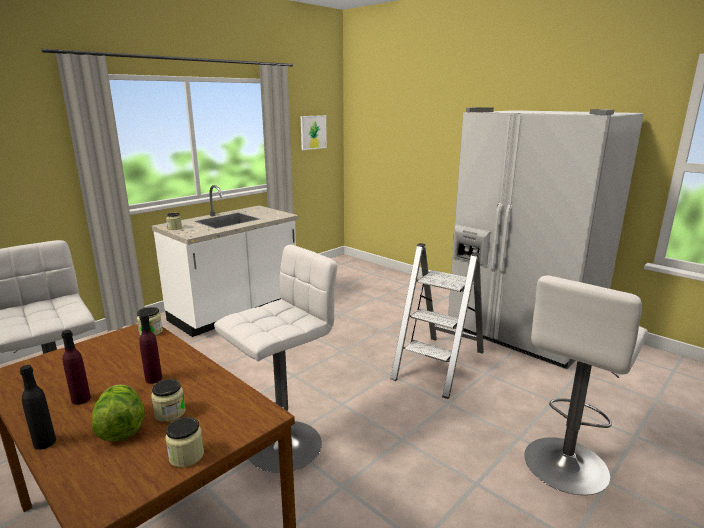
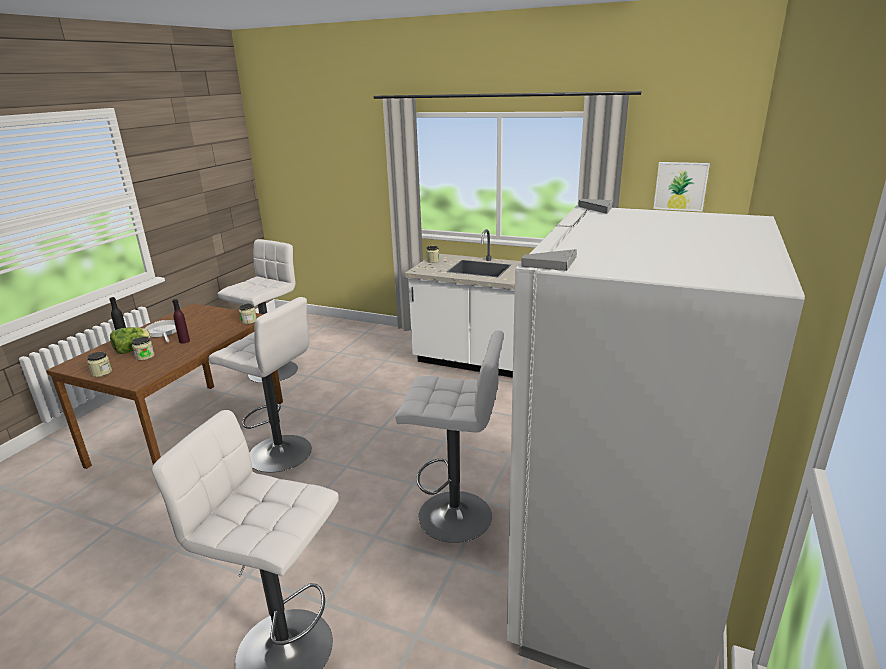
camera: 70 degrees right, 5 degrees up
(81, 399) = (163, 332): purple bottle -> frying pan
(440, 364) = (455, 516): grey step ladder -> white stool

